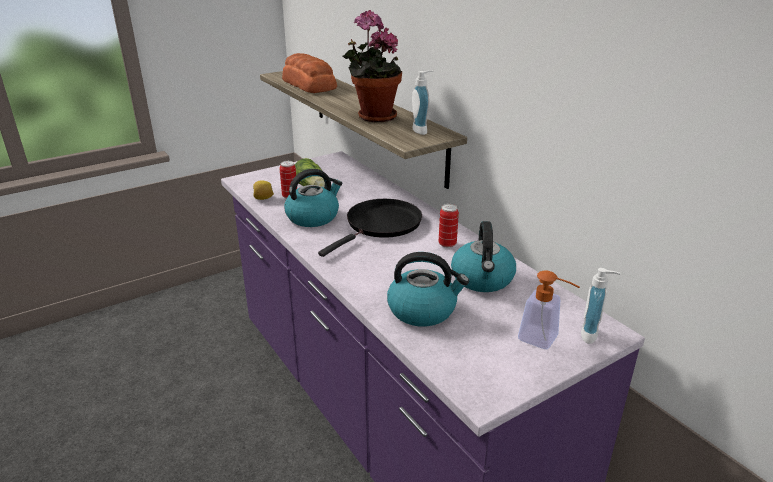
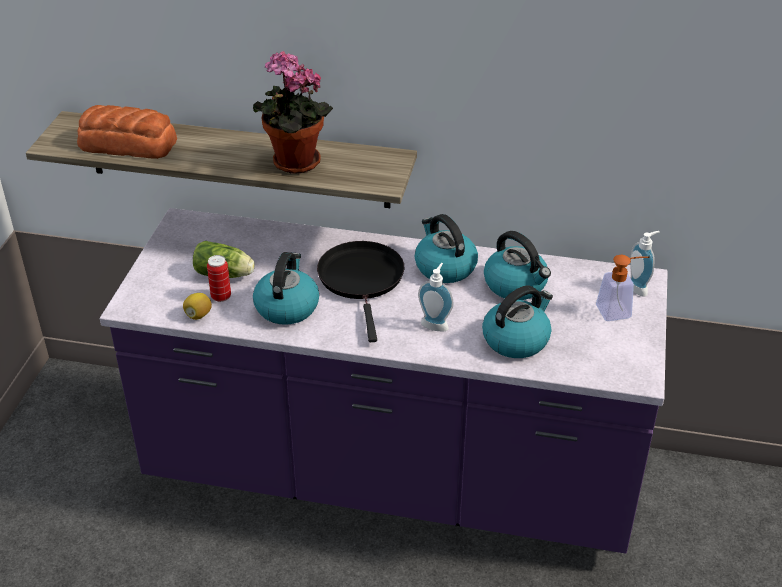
camera: 45 degrees left, 10 degrees up
(422, 130) = (368, 161): soap dispenser -> soap dispenser (436, 324)
(447, 244) = (444, 267): can -> kettle

